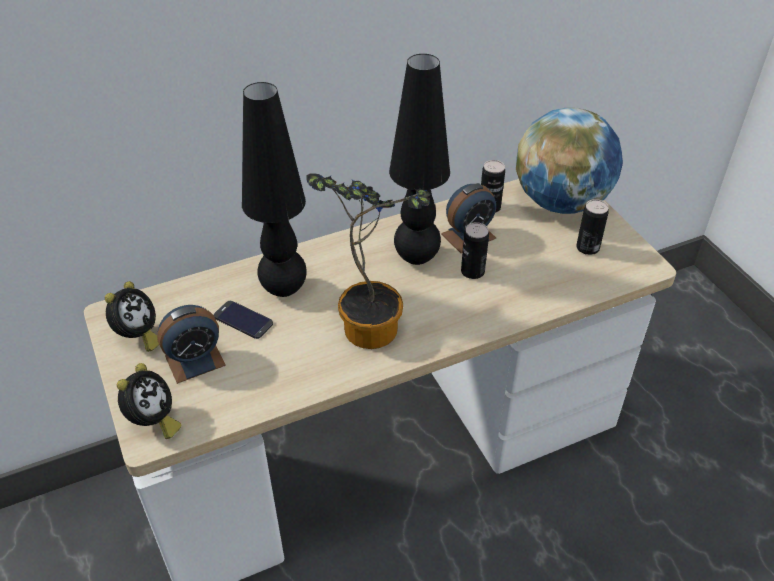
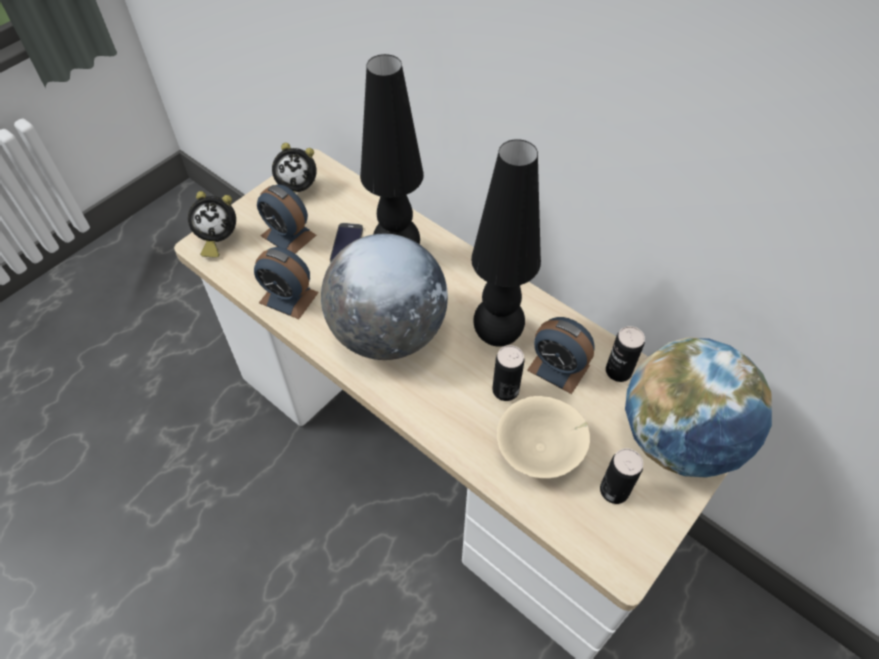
camera: 65 degrees right, 10 degrees up
(279, 382) = (288, 297): none -> alarm clock
(370, 323) = (388, 333): potted plant -> globe
(537, 272) = (541, 450): none -> beige bowl

